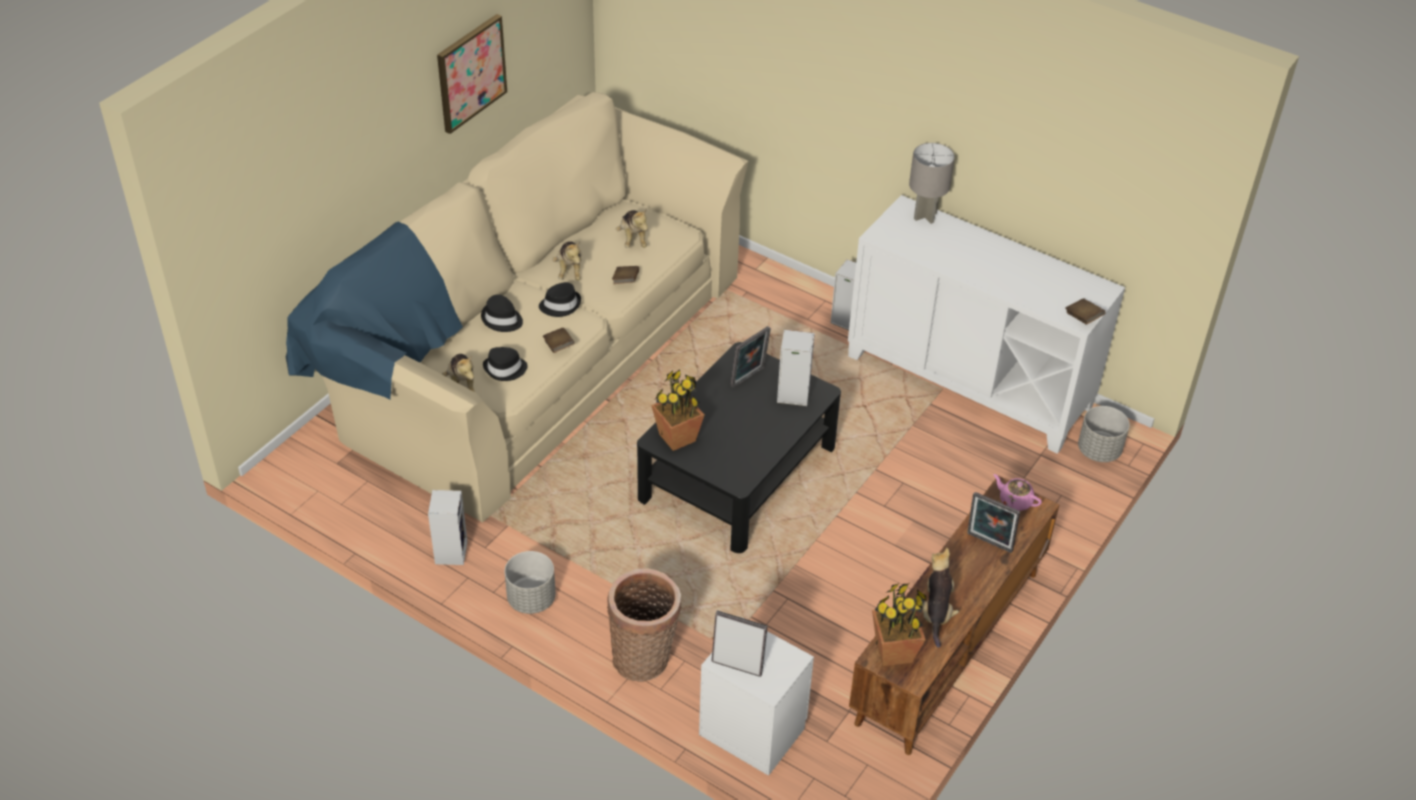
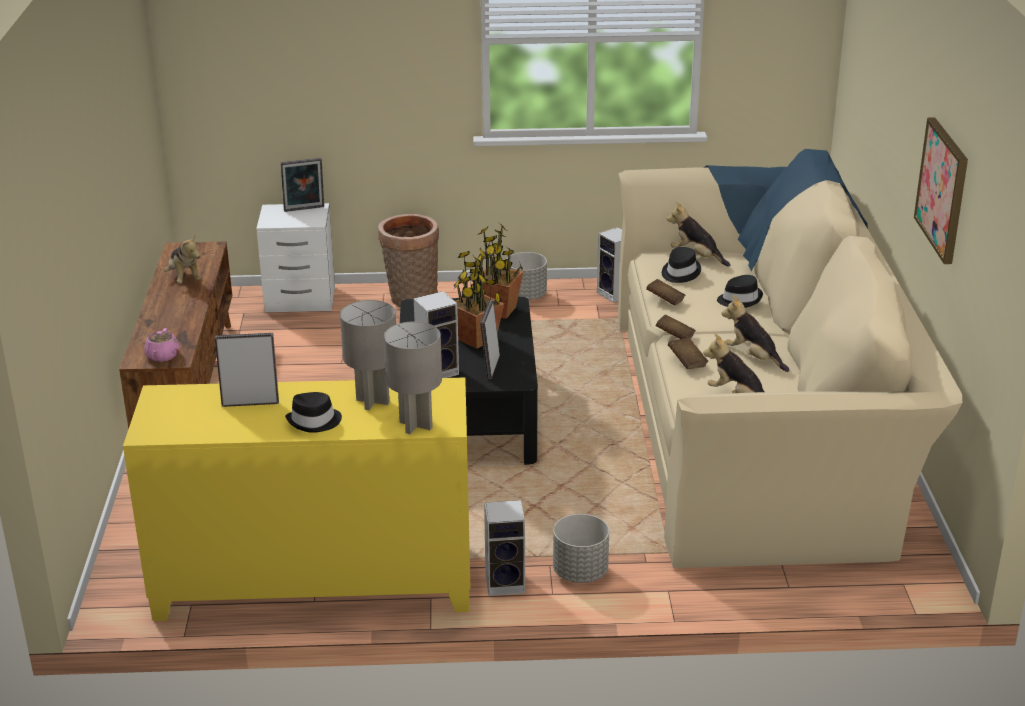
camera: 145 degrees right, 15 degrees down
(560, 305) = (710, 323): black hat -> black hat (314, 421)
(893, 651) = (202, 253): potted plant -> potted plant (477, 339)
(937, 246) = (372, 401): none -> grey table lamp
(969, 381) = (314, 584): white cabinet -> yellow cabinet
(988, 544) = (168, 324): picture frame -> picture frame (250, 402)
(1015, 501) = (162, 356): pink teapot -> pink teapot turned 90 degrees clockwise
(1083, 318) = (156, 398): brown book -> brown book (675, 337)
(1099, 450) = (123, 578): grey planter -> grey planter (580, 572)

